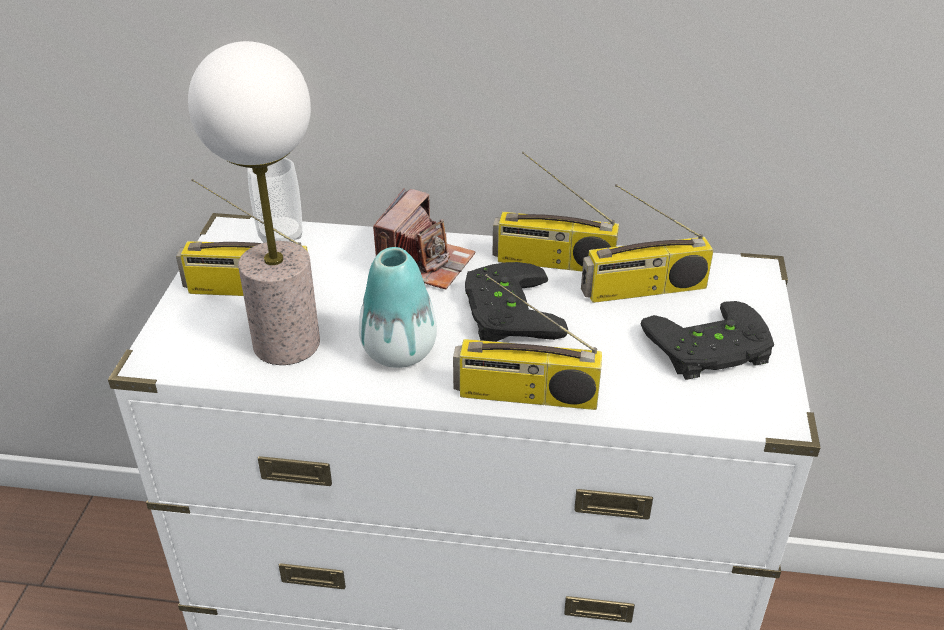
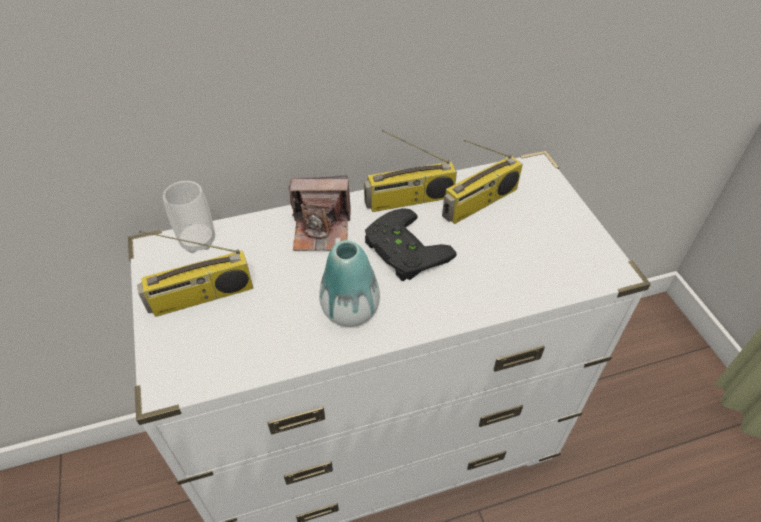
camera: 25 degrees left, 10 degrees up
(286, 344) = (263, 334): table lamp -> none
(425, 263) = (322, 229): camera -> camera turned 90 degrees clockwise
(525, 395) = (457, 313): radio -> none
(710, 351) = (548, 236): black game controller -> none

